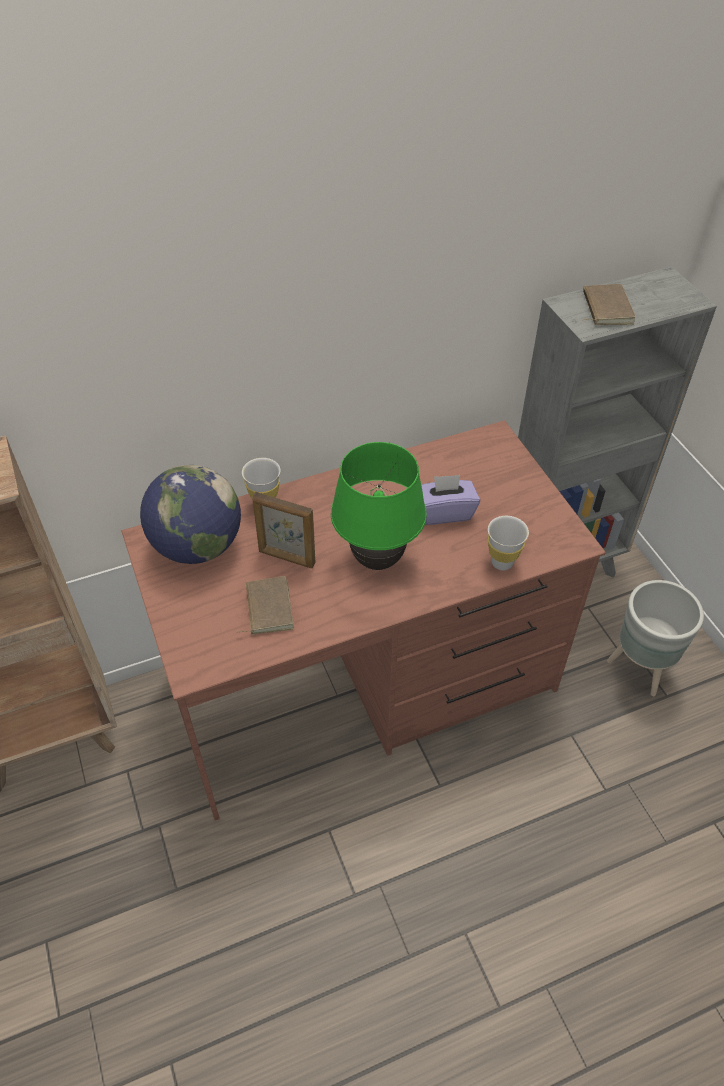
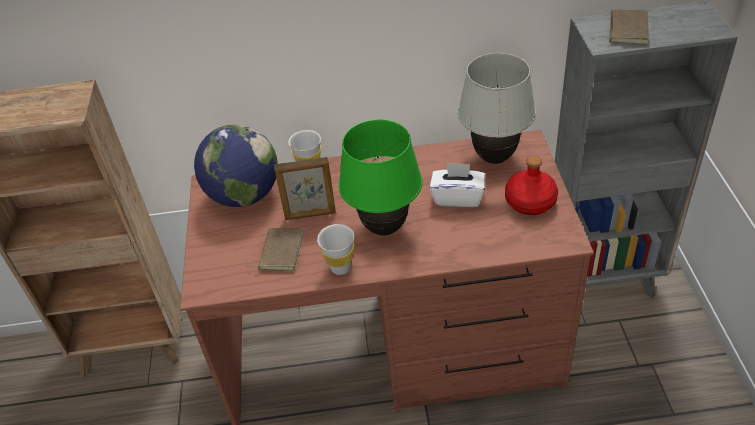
camera: 20 degrees right, 5 degrees down
(286, 558) = (310, 215): picture frame -> picture frame turned 45 degrees counterclockwise
(444, 512) = (457, 197): purple tissue box -> white tissue box
(467, 459) = (494, 157): none -> white table lamp
(502, 562) = (493, 246): white cup -> white cup (340, 267)
(522, 505) = (529, 201): none -> red bottle
(641, 669) = (655, 384): grey planter -> none

